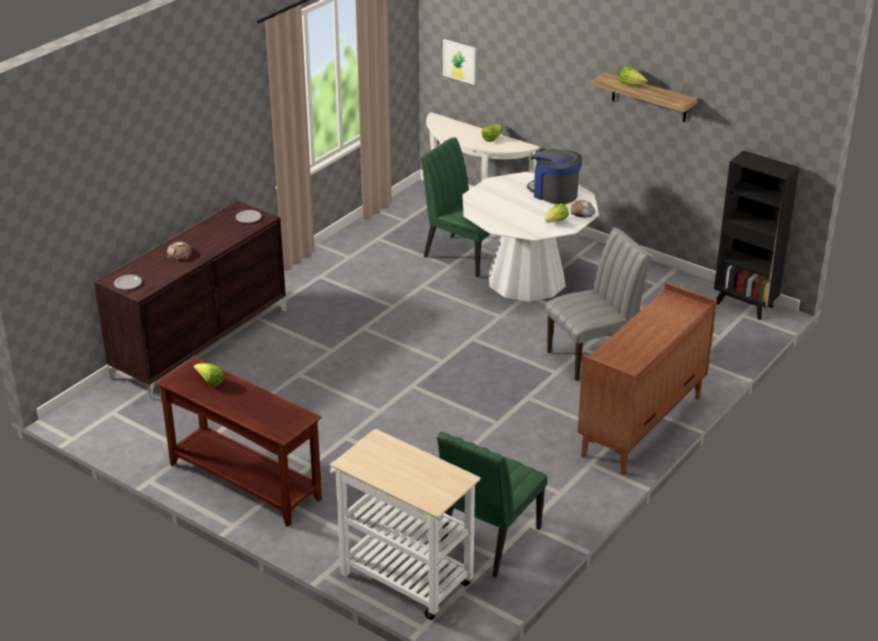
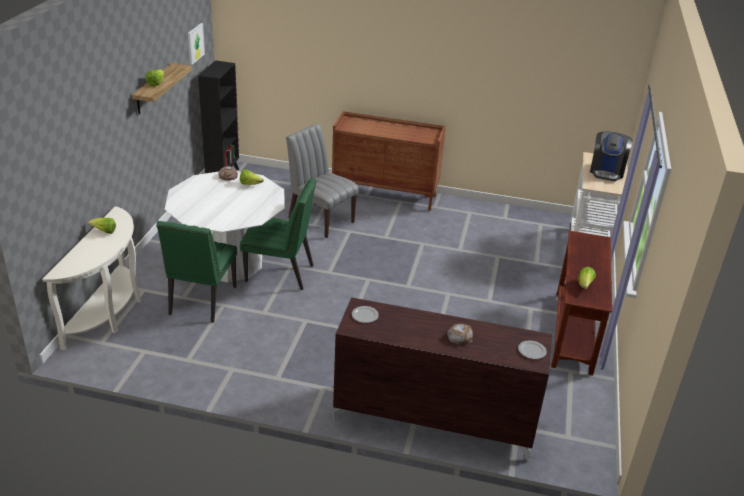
camera: 115 degrees left, 0 degrees up
(459, 61) = (47, 198): picture -> picture (195, 43)
(490, 540) = (529, 227): green chair -> green chair (279, 273)
(554, 193) = (201, 191): coffee machine -> coffee machine (607, 171)

